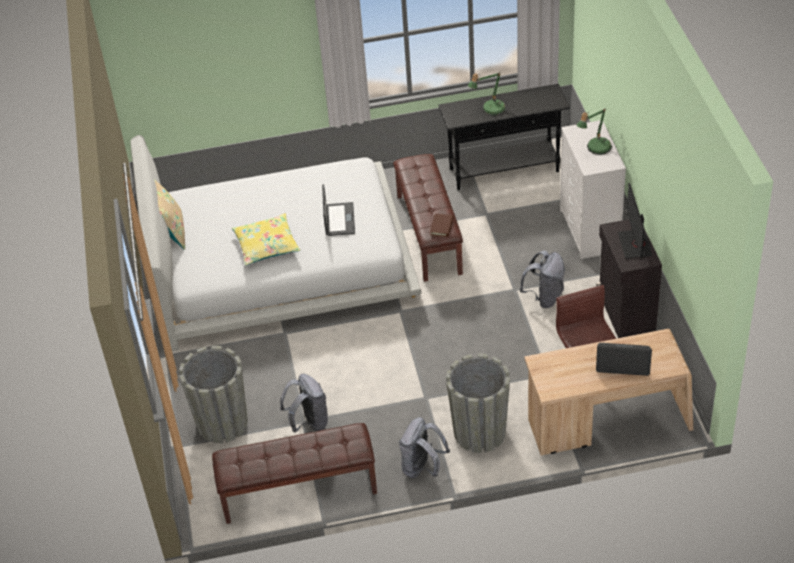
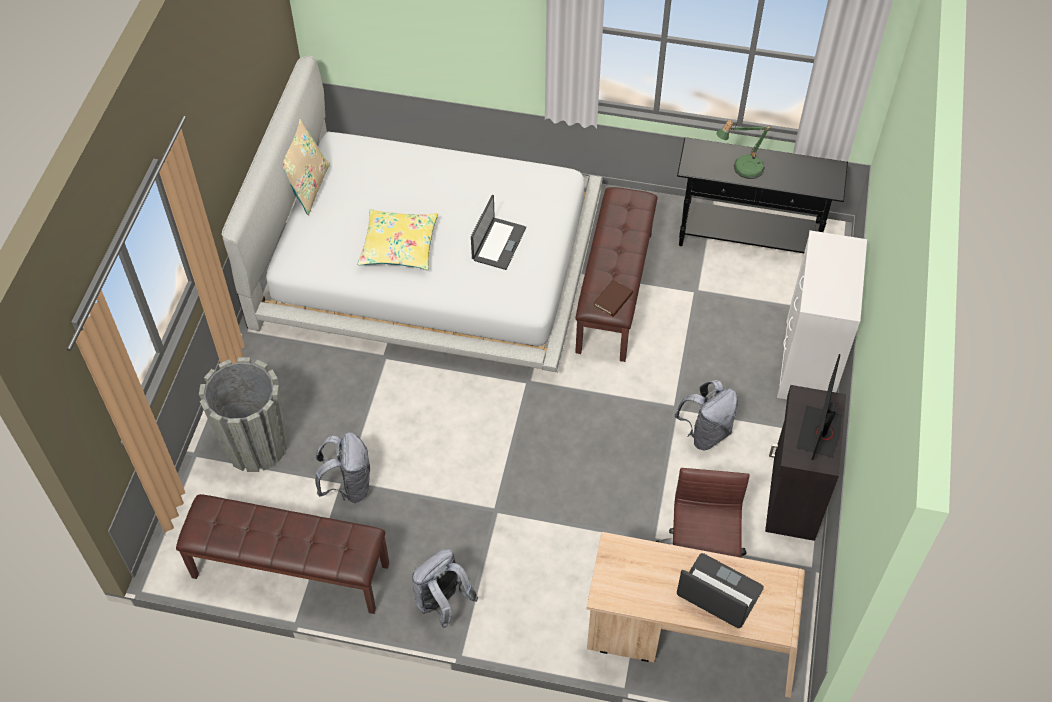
camera: 20 degrees right, 10 degrees up
(479, 432) = (532, 585): grey planter -> none
(596, 149) = (836, 278): table lamp -> none

